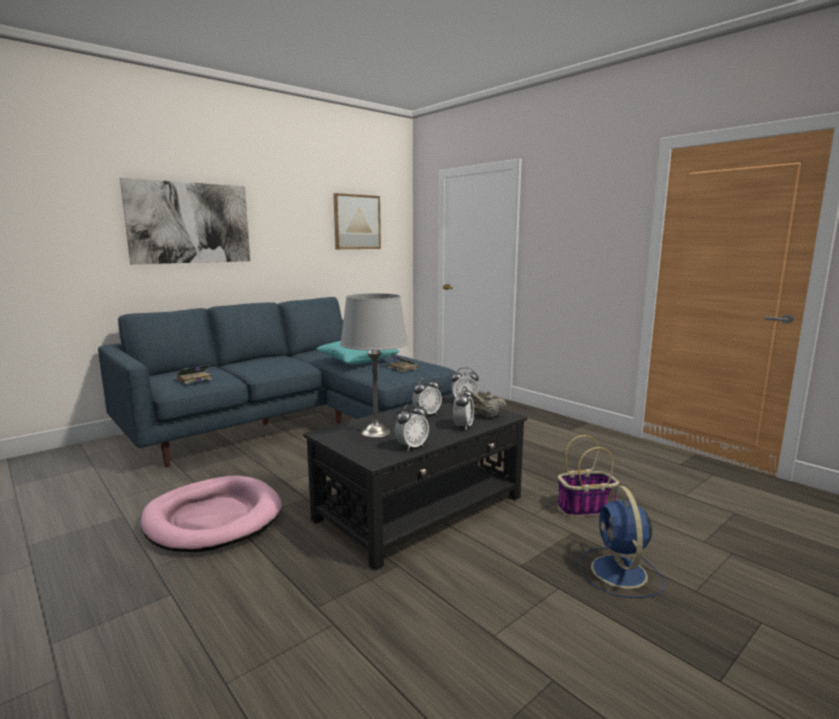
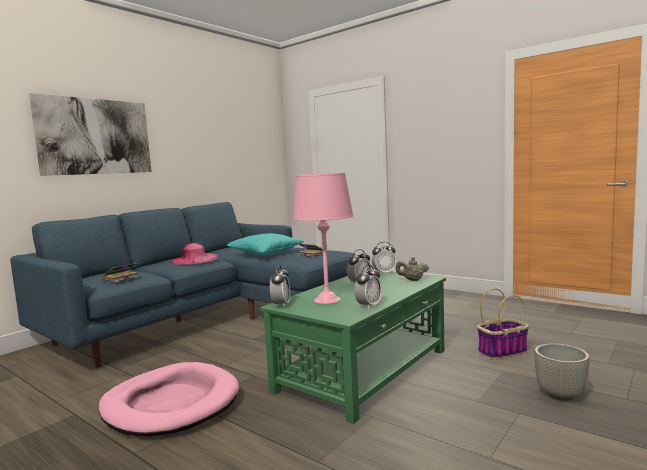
camera: 10 degrees left, 5 degrees down
(281, 362) = (194, 259): none -> pink hat
(357, 222) = (240, 136): picture -> none
(376, 432) = (327, 300): grey table lamp -> pink table lamp
(421, 508) = (364, 369): black coffee table -> green coffee table
(463, 426) = (399, 288): alarm clock -> alarm clock (281, 305)
(619, 573) = (561, 395): blue fan -> grey planter

